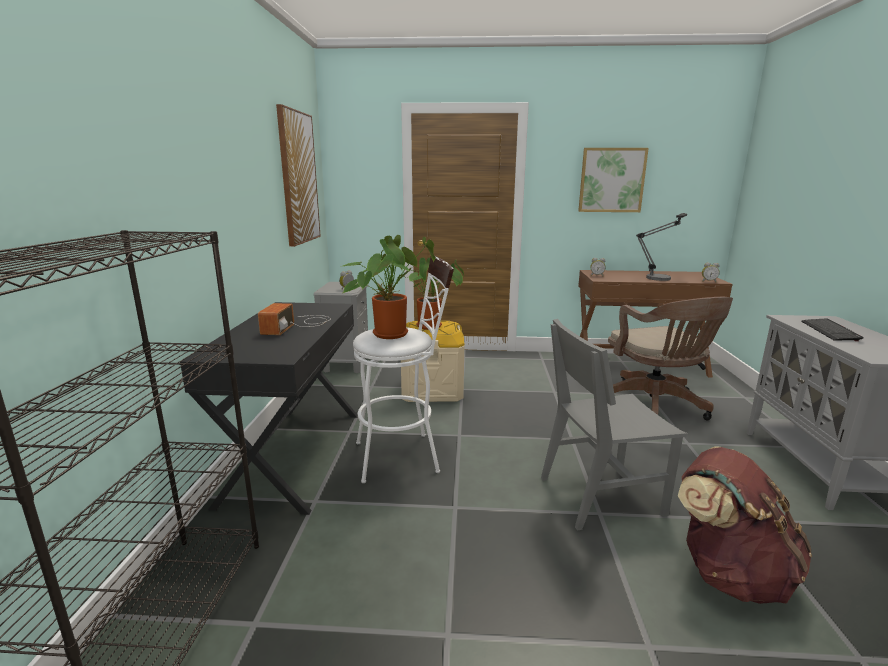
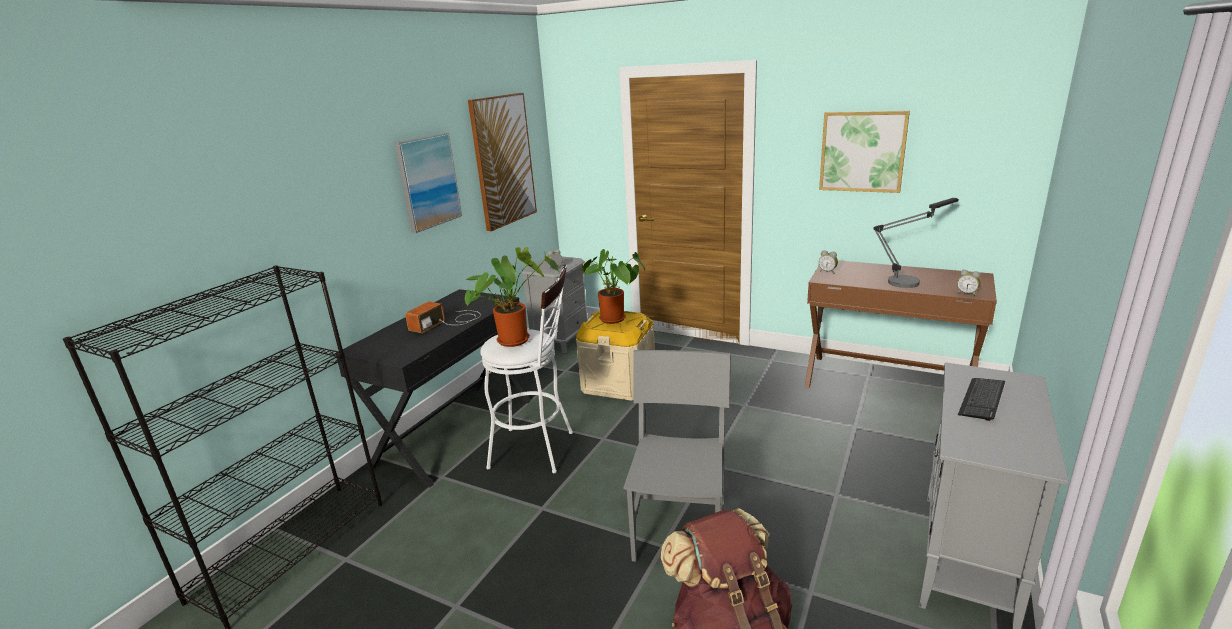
camera: 25 degrees right, 5 degrees up
(250, 177) = (428, 181): none -> picture
(600, 495) = (680, 529): grey chair -> grey chair turned 90 degrees clockwise
(656, 405) = (848, 442): brown office chair -> none

